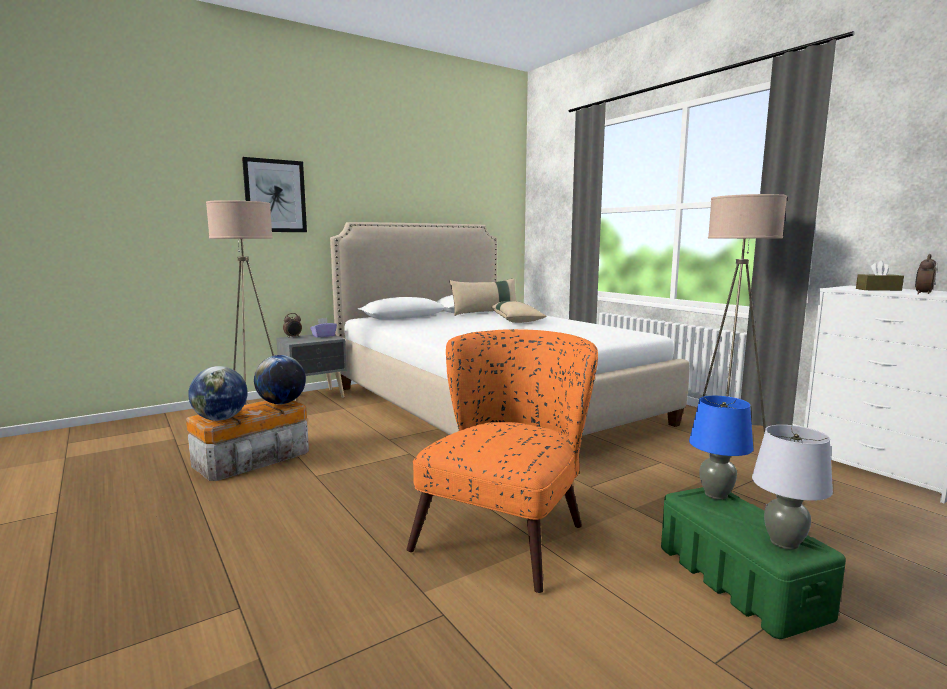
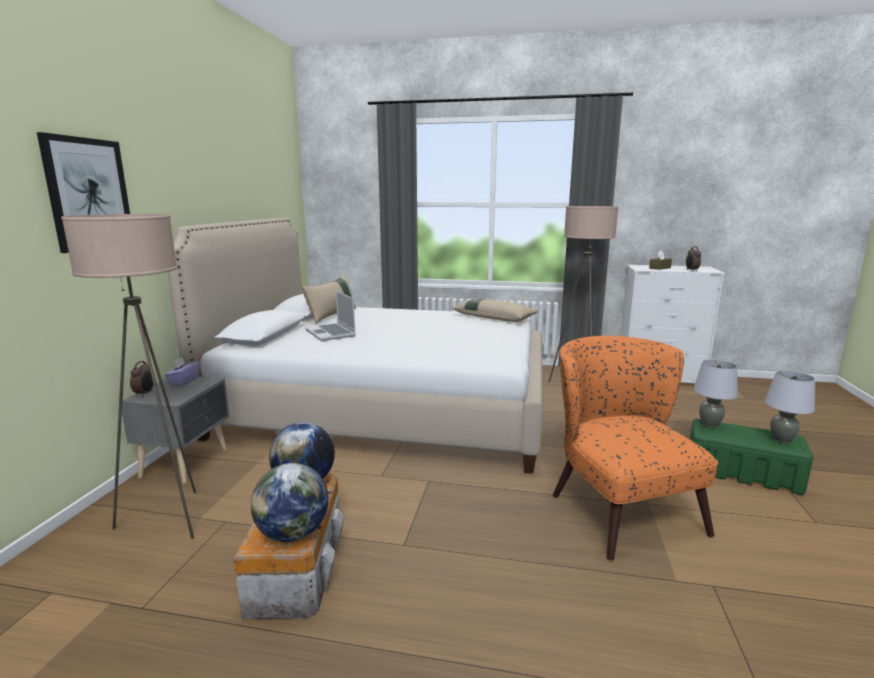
camera: 45 degrees left, 5 degrees up
(444, 321) = (331, 333): none -> laptop
(517, 320) = (385, 318): beige pillow -> beige pillow (494, 317)
(716, 494) = (710, 425): blue table lamp -> grey table lamp

